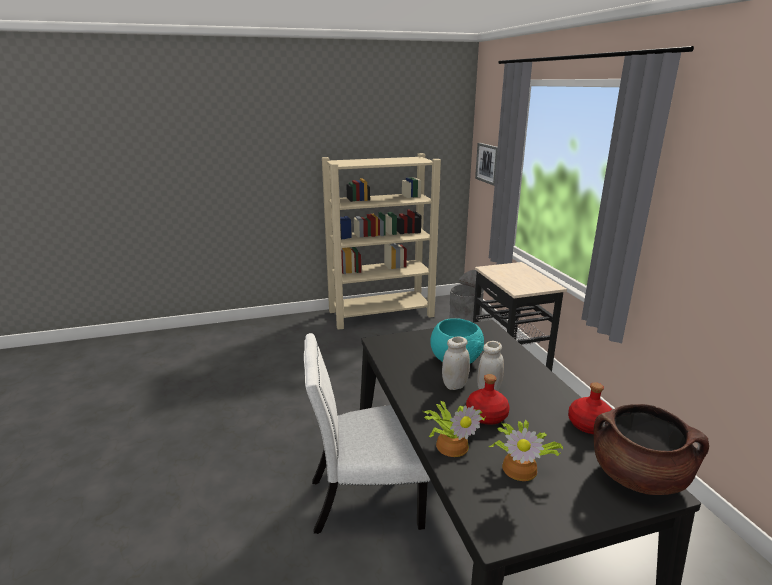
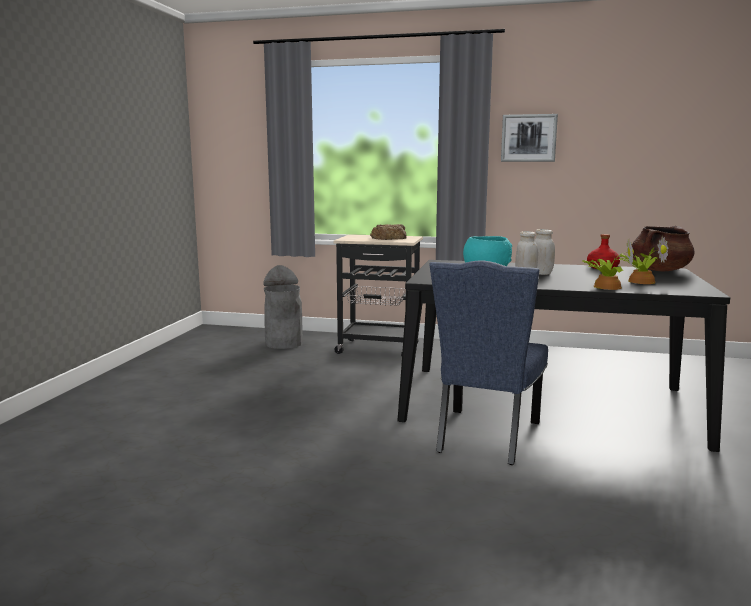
camera: 60 degrees left, 10 degrees down
(368, 500) = (486, 434): white chair -> blue chair
(381, 314) = (167, 360): beige bookcase -> none
(486, 416) = (575, 278): red bottle -> none
(488, 163) = (233, 155): picture -> picture (528, 138)
(526, 280) = (389, 238): none -> bread

